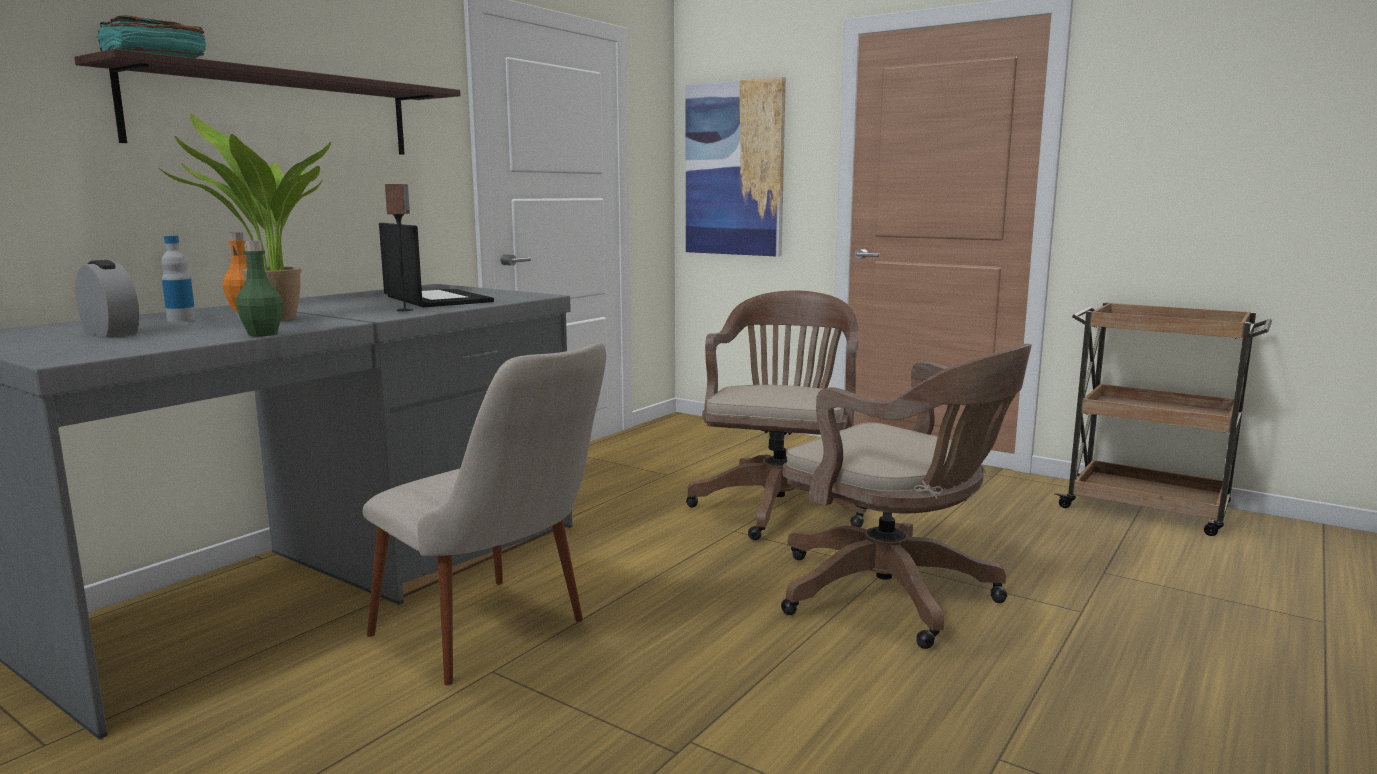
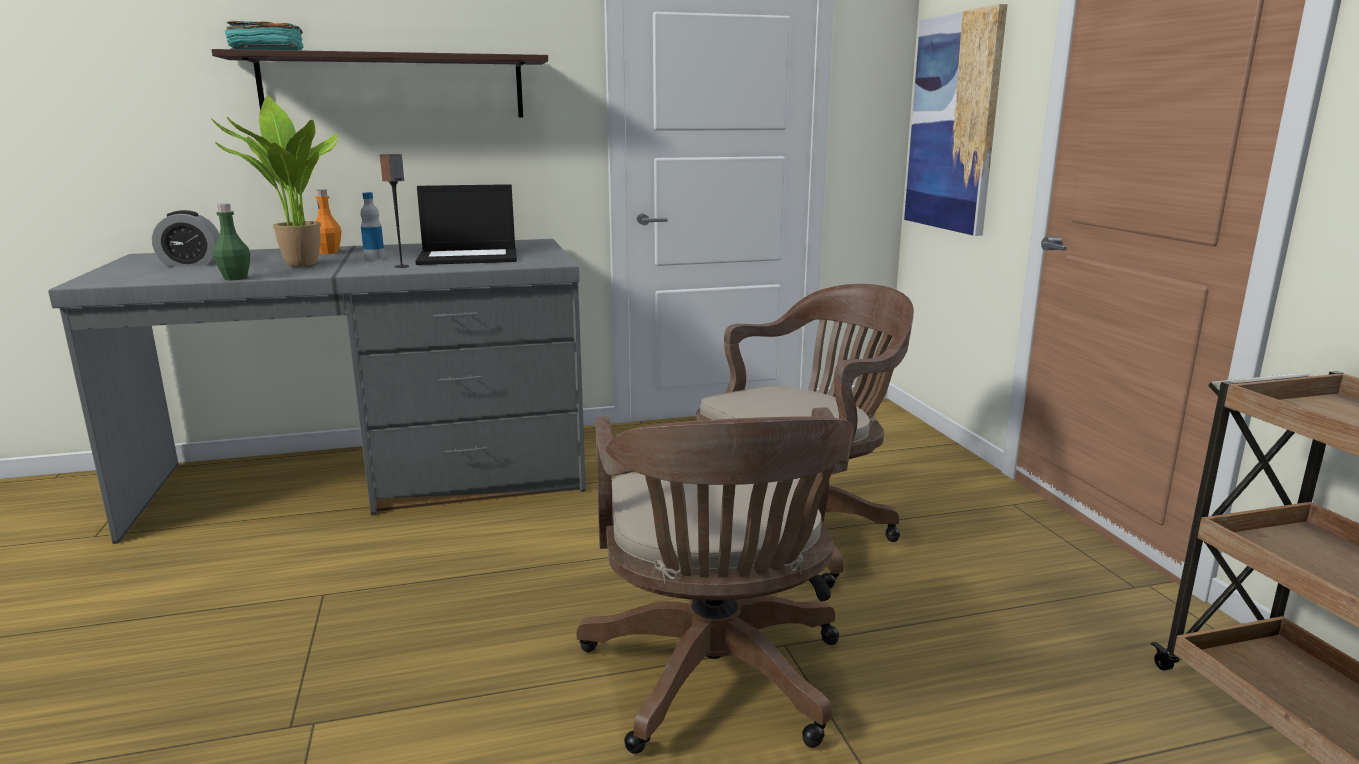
camera: 40 degrees right, 5 degrees up
(111, 333) = (191, 264): alarm clock -> alarm clock turned 90 degrees clockwise
(181, 320) = (265, 257): bottle -> bottle (374, 258)
(435, 299) = (469, 257): laptop -> laptop turned 75 degrees clockwise
(498, 639) = (371, 570): beige chair -> none

